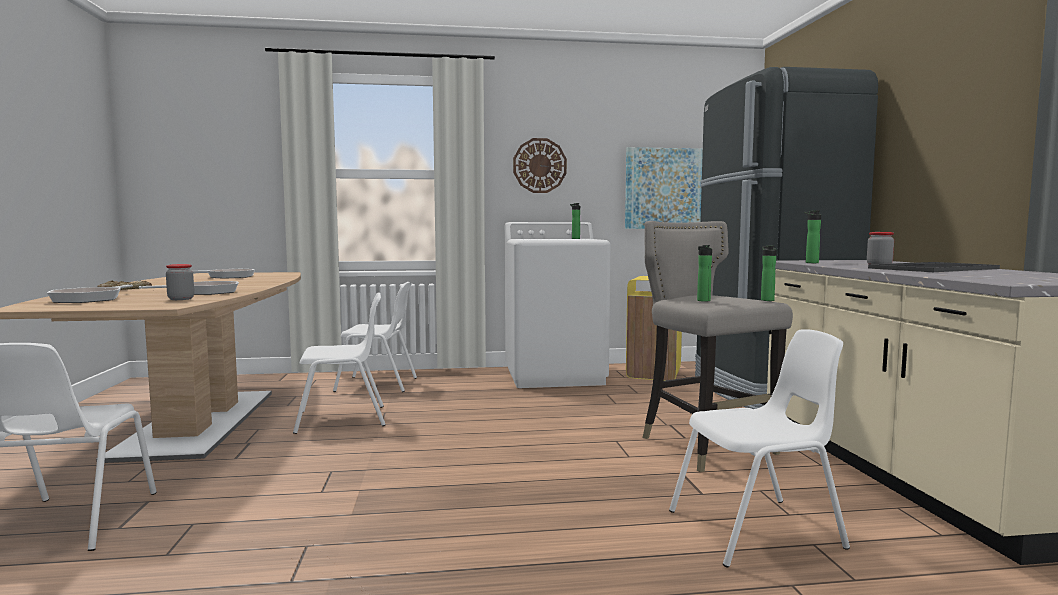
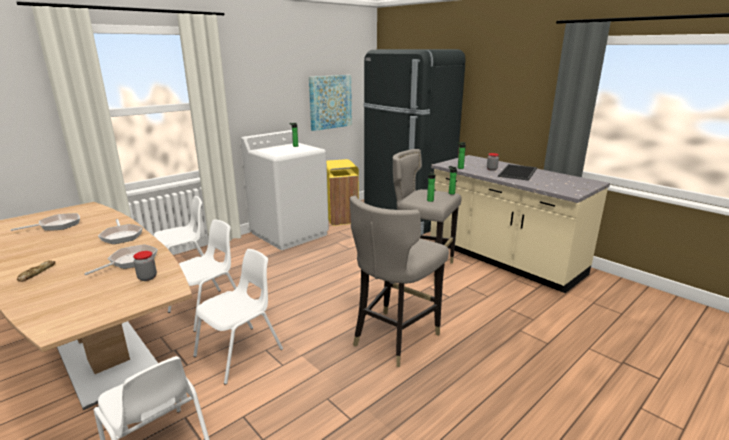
camera: 35 degrees left, 15 degrees up
(90, 299) = (66, 299): frying pan -> frying pan (121, 236)
(515, 514) = (393, 338): none -> grey stool
(539, 165) = (257, 93): wall clock -> none
(757, 530) = (486, 308): white chair -> white chair (240, 353)

